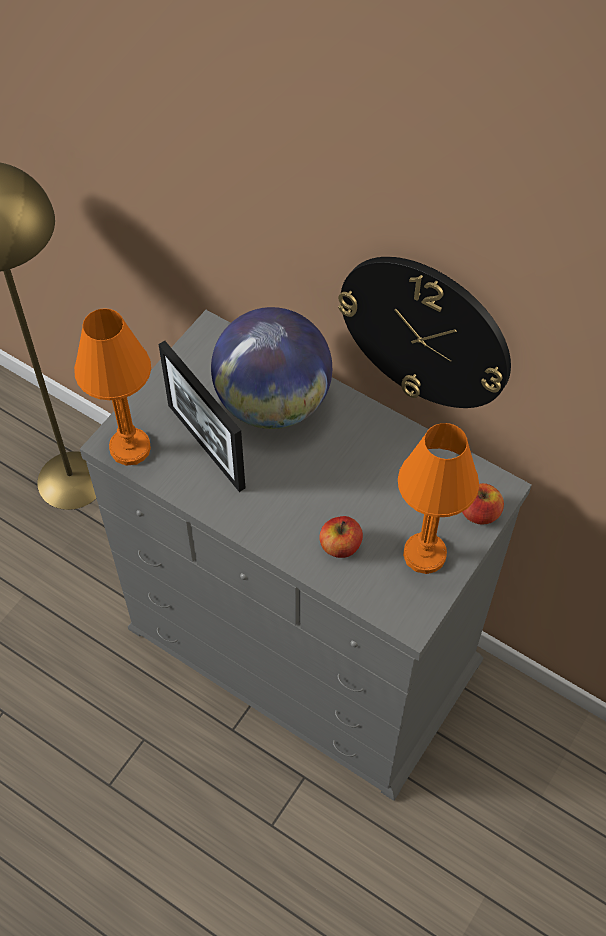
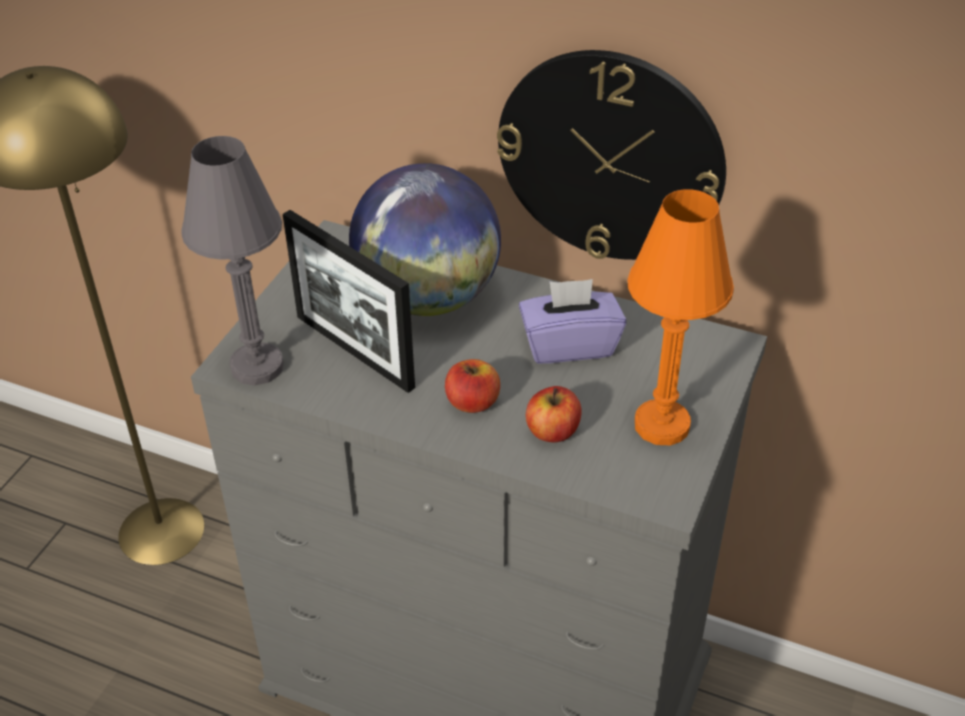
camera: 10 degrees left, 15 degrees down
(130, 448) = (257, 366): orange table lamp -> grey table lamp
(373, 467) = (569, 344): none -> purple tissue box
(479, 513) = (715, 372): apple -> apple (472, 402)

